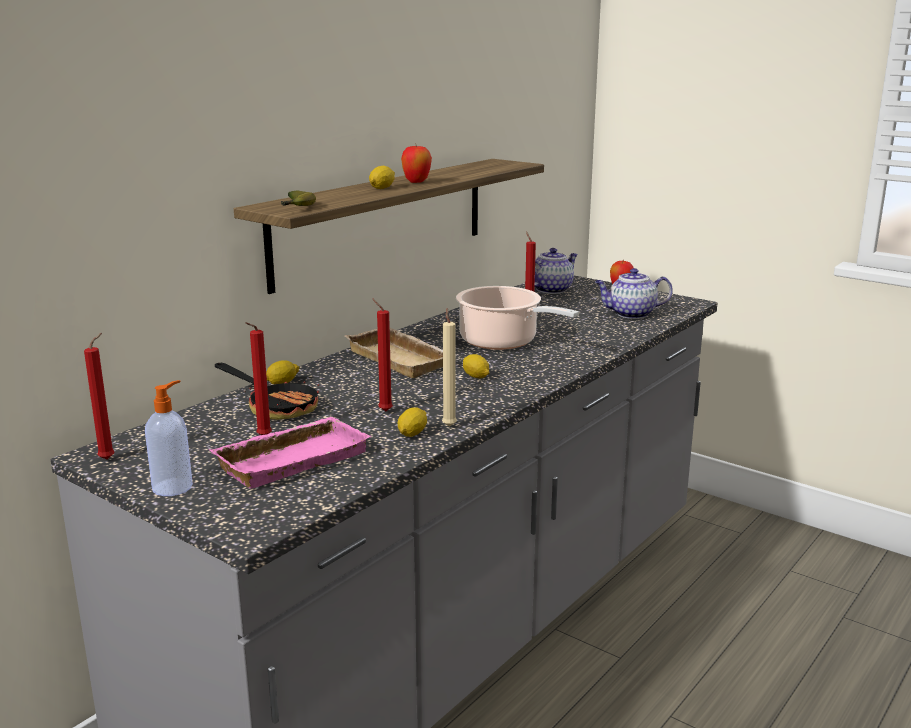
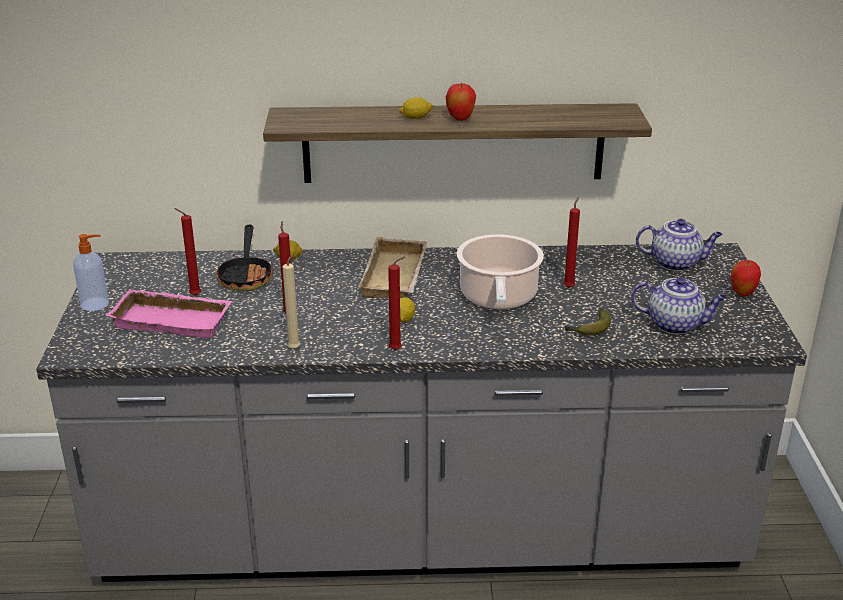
camera: 50 degrees right, 10 degrees up
(109, 458) = (110, 267): red candle -> red candle (397, 350)
(297, 207) = (299, 121): banana -> banana (589, 329)
(412, 433) = (264, 341): lemon -> none
(630, 314) = (675, 324): teapot -> teapot turned 150 degrees clockwise

